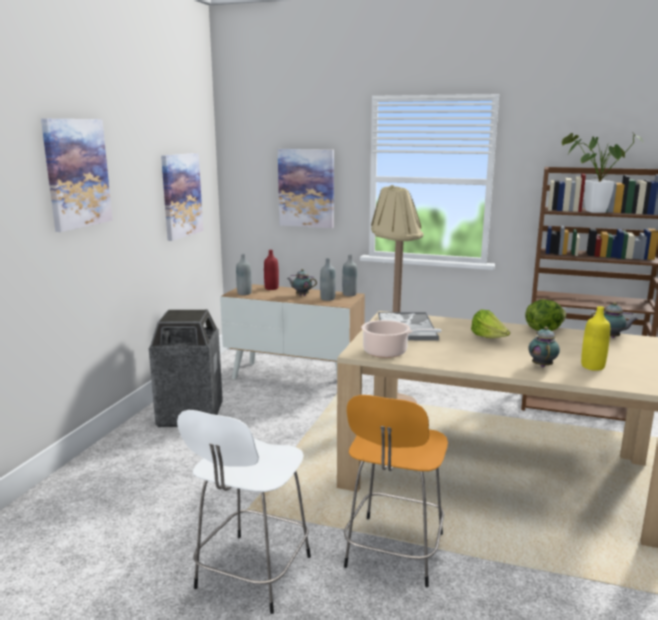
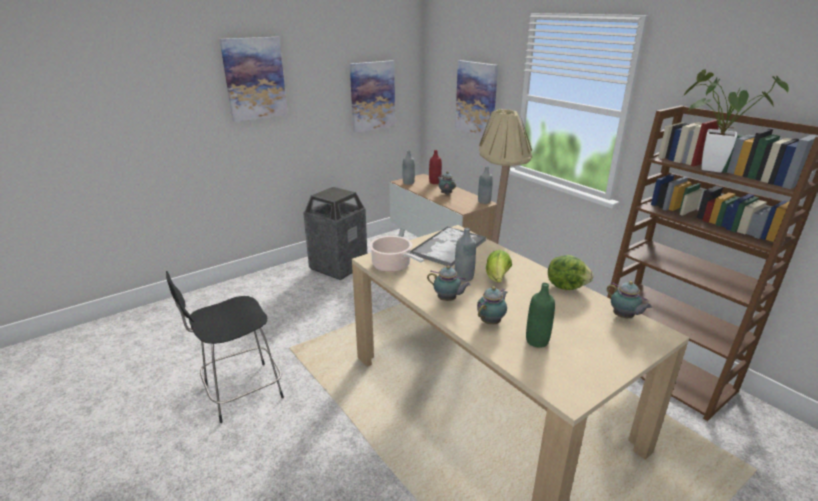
camera: 35 degrees right, 10 degrees up
(251, 575) = (240, 392): white stool -> black stool
(327, 299) = (460, 202): grey bottle -> grey bottle (464, 277)
(393, 553) = (332, 423): orange stool -> none
(483, 362) = (448, 300): none -> teapot
(592, 366) = (537, 341): yellow bottle -> green bottle

